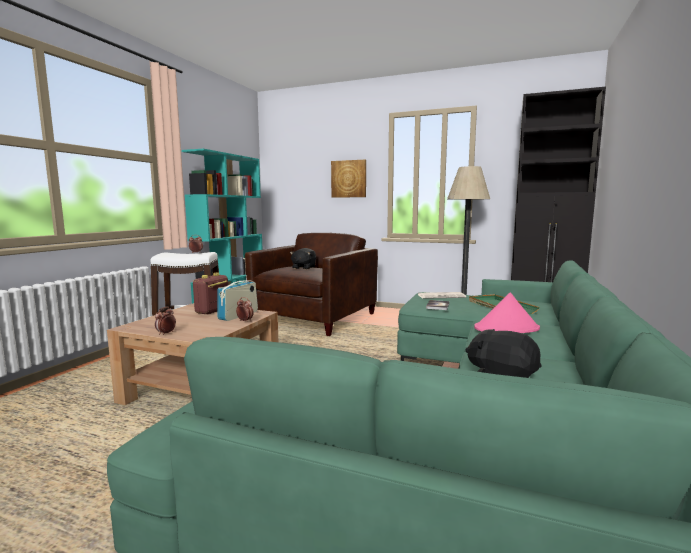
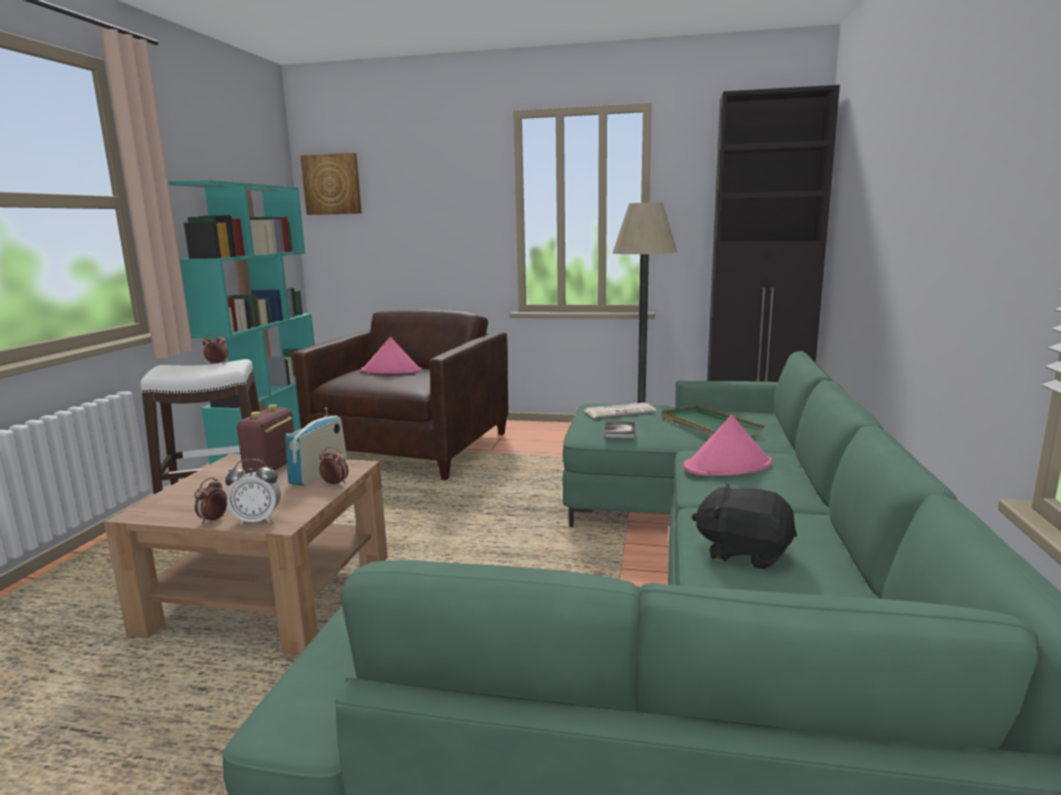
camera: 10 degrees left, 5 degrees up
(190, 335) = (257, 520): none -> alarm clock
(303, 268) = (392, 371): black plush toy -> pink hat
(349, 179) = (451, 218): picture -> picture (332, 184)

